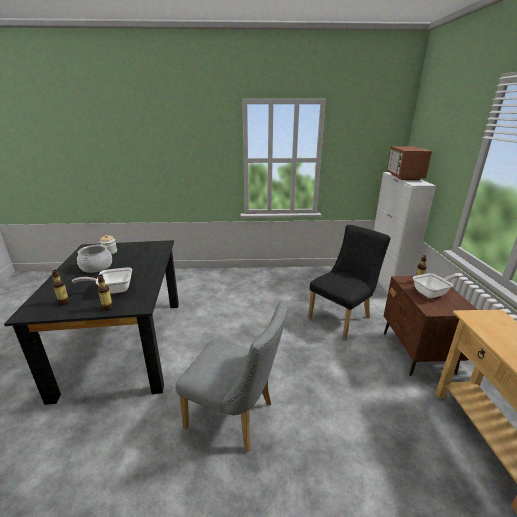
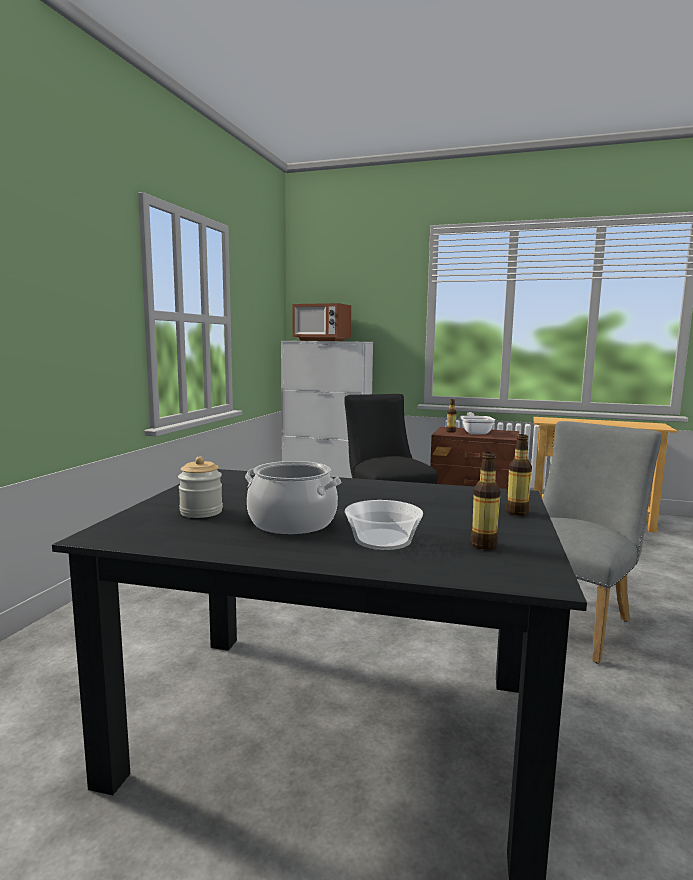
camera: 70 degrees left, 15 degrees down
(74, 284) = (382, 540): none -> bowl
(113, 289) = (438, 509): frying pan -> none

